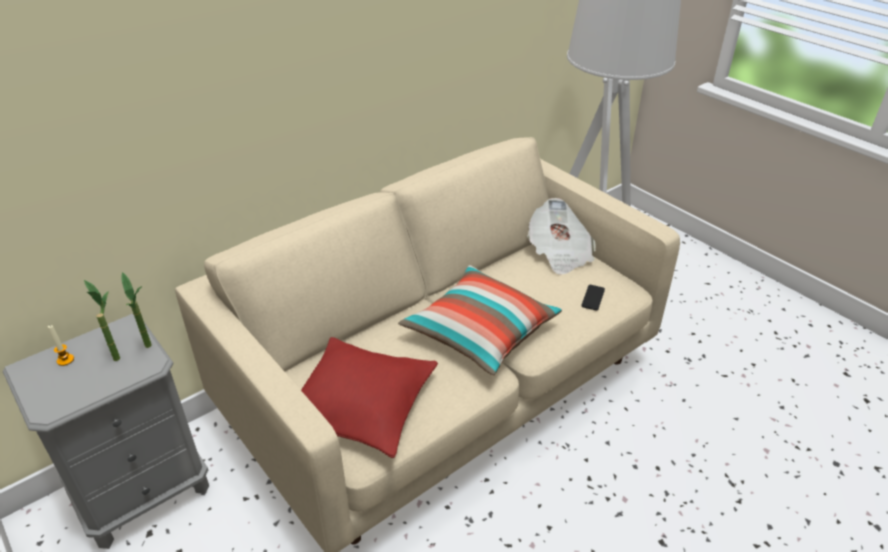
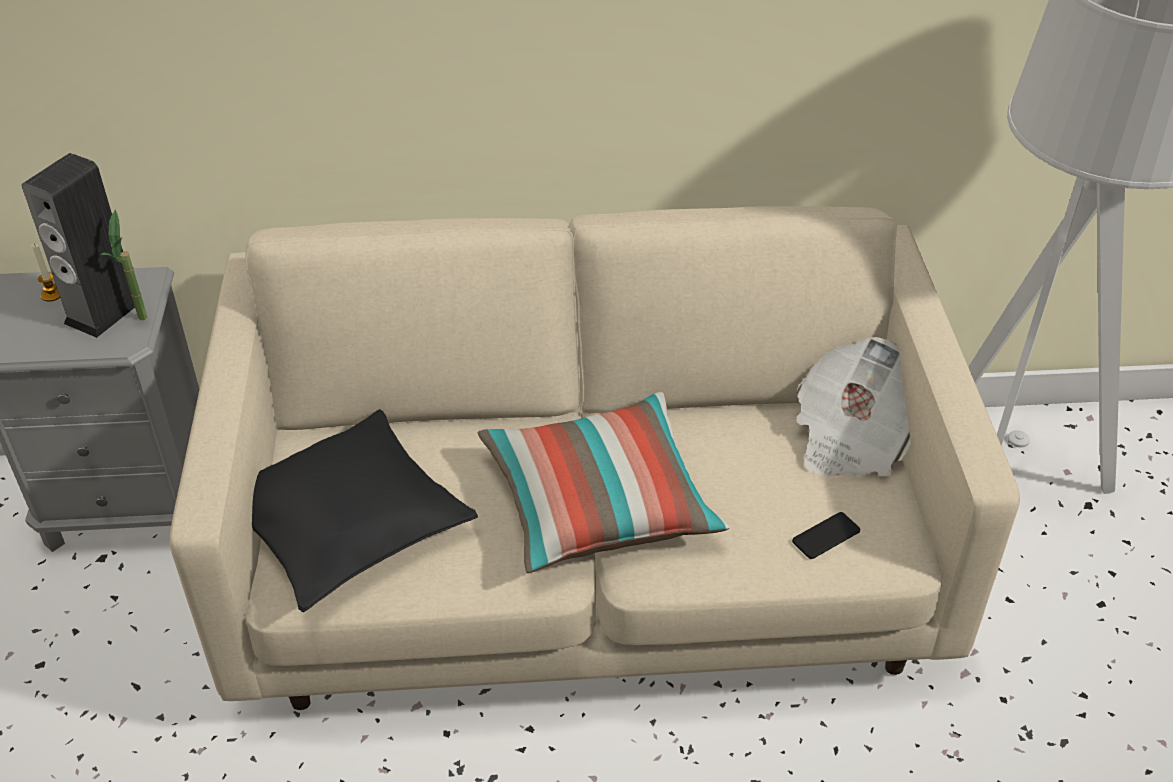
camera: 35 degrees right, 5 degrees up
(116, 354) = (103, 312): potted plant -> speaker
(361, 405) = (348, 523): red pillow -> black pillow

